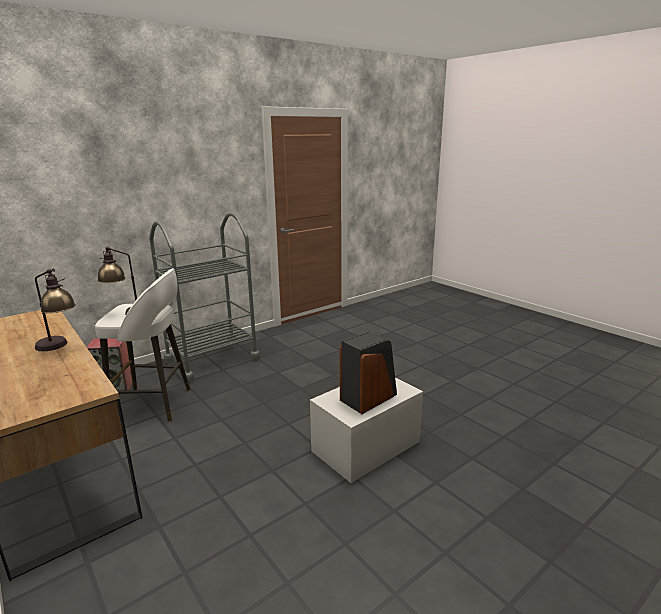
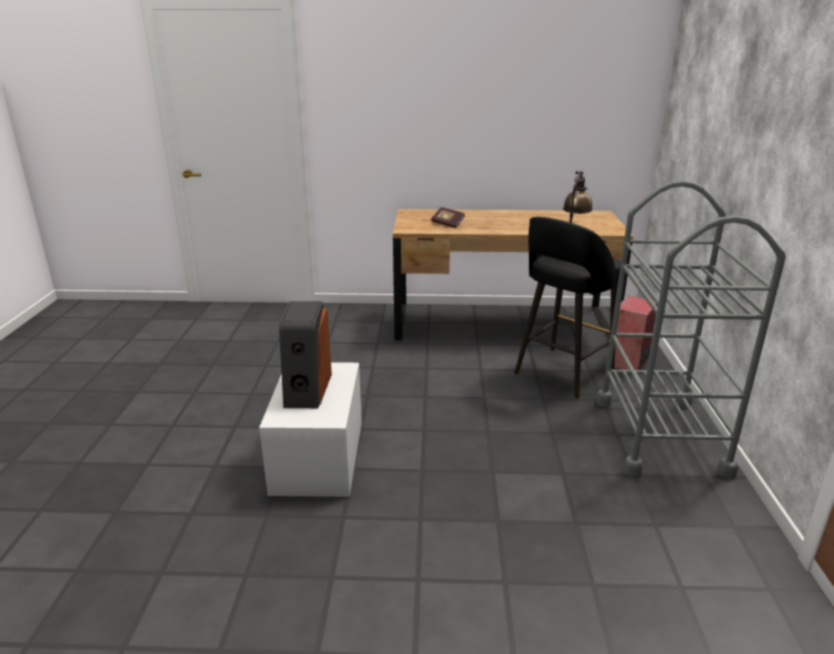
camera: 130 degrees right, 5 degrees up
(53, 378) = (447, 224): none -> book
(59, 346) = (508, 228): table lamp -> none
(154, 404) = (561, 373): white stool -> black stool

